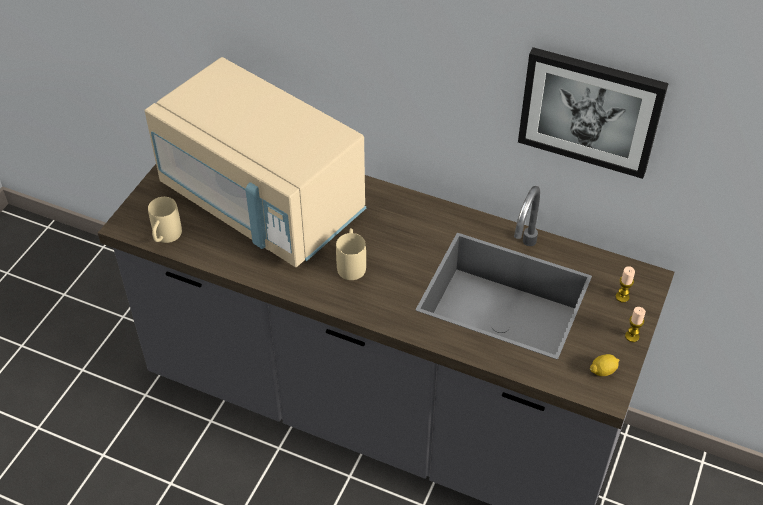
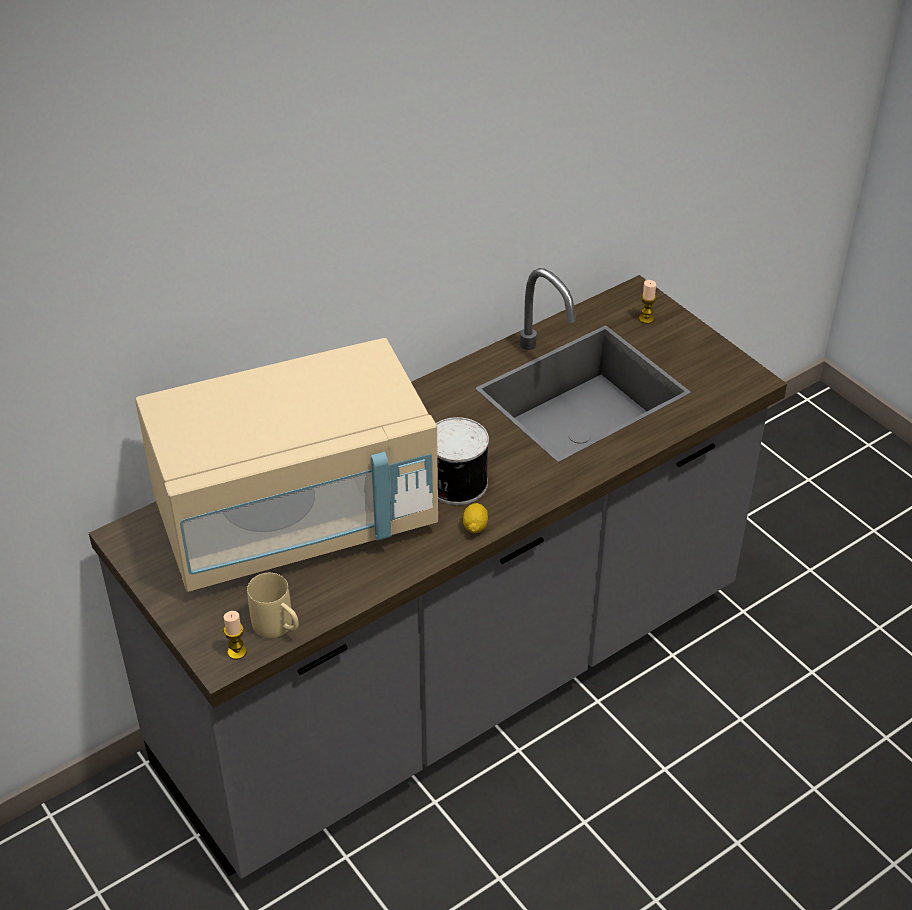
camera: 60 degrees left, 5 degrees down
(351, 264) = (455, 483): beige mug -> can
(590, 111) = (542, 158): picture -> none
(603, 371) = (724, 370): lemon -> lemon (475, 526)
(632, 336) = (697, 334): candle -> candle (237, 652)

